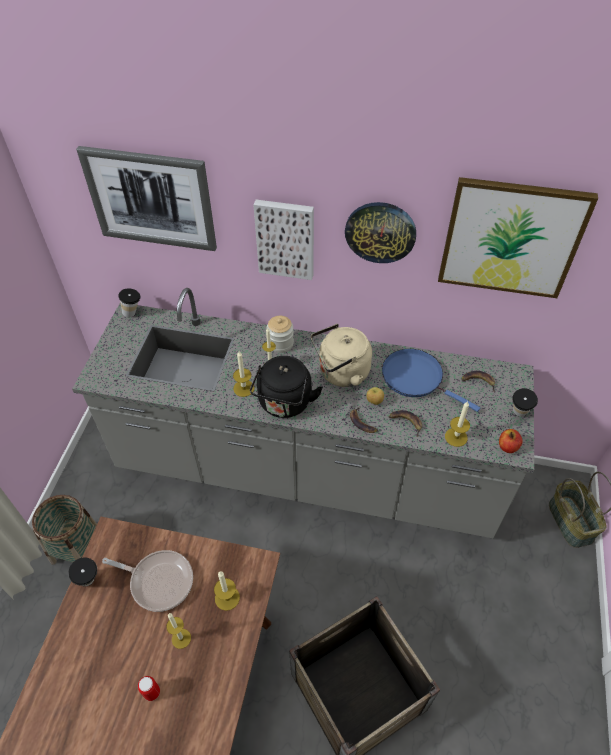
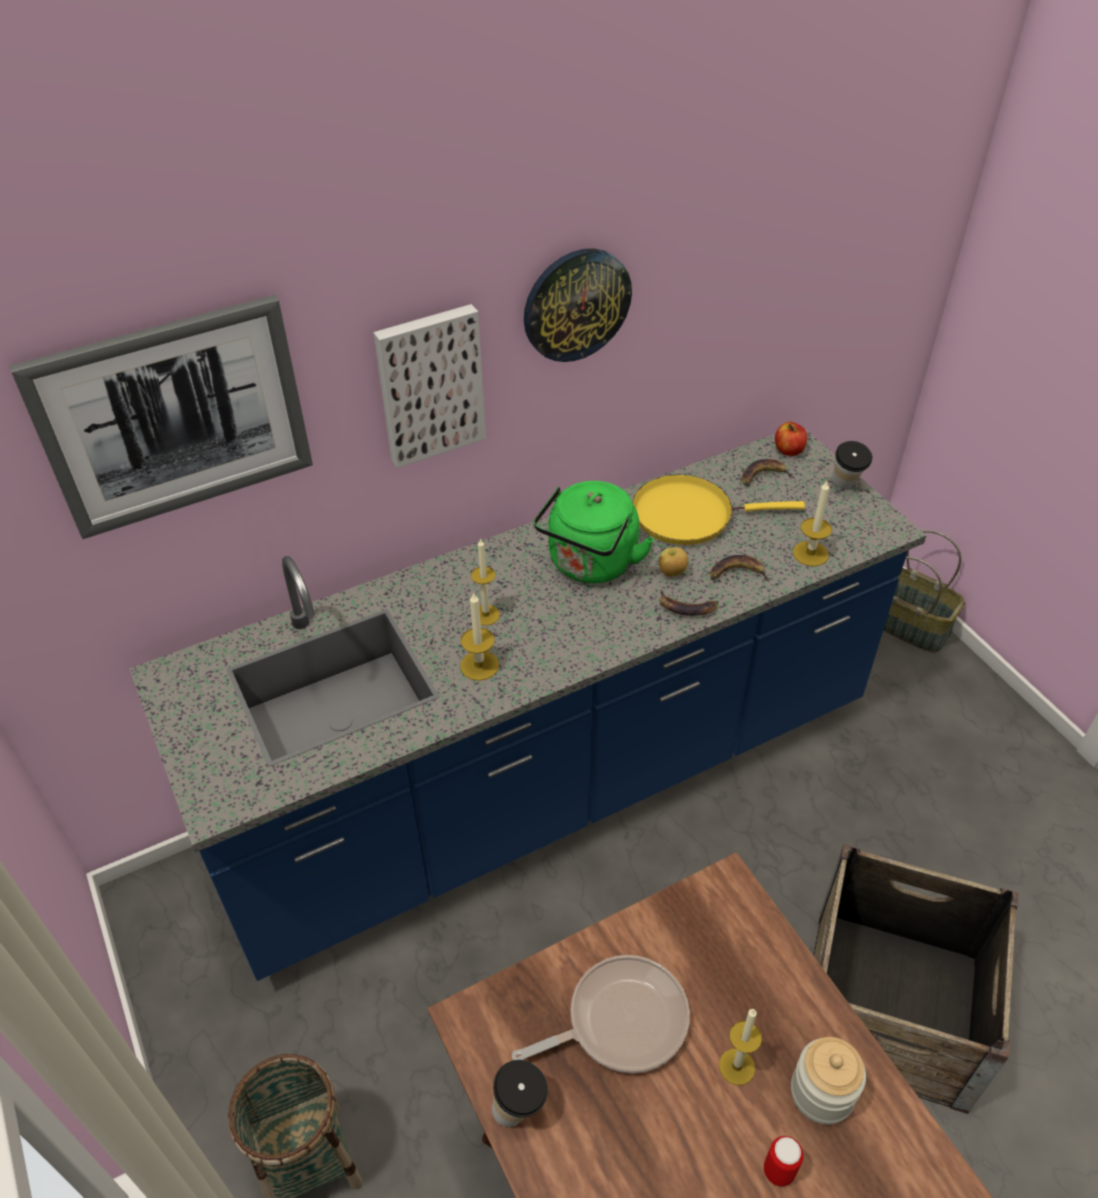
camera: 40 degrees left, 5 degrees down
(133, 313) = (174, 669): cup -> none
(227, 598) = (736, 963): candle -> none
(280, 343) = (465, 576): jar -> jar (822, 1093)
(284, 404) = (561, 649): black kettle -> none
(306, 472) = (551, 784): grey counter -> blue counter
(341, 373) = (590, 565): beige kettle -> green kettle
(416, 378) = (689, 515): blue frying pan -> yellow frying pan
(508, 446) = (874, 528): apple -> apple (789, 450)
(511, 238) = (750, 235): picture -> none

